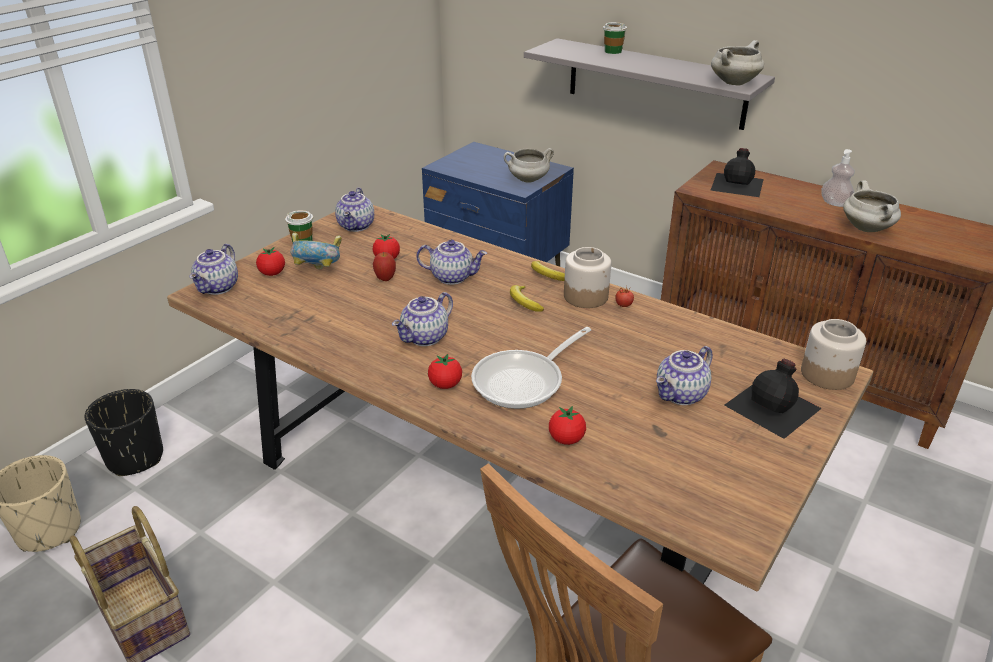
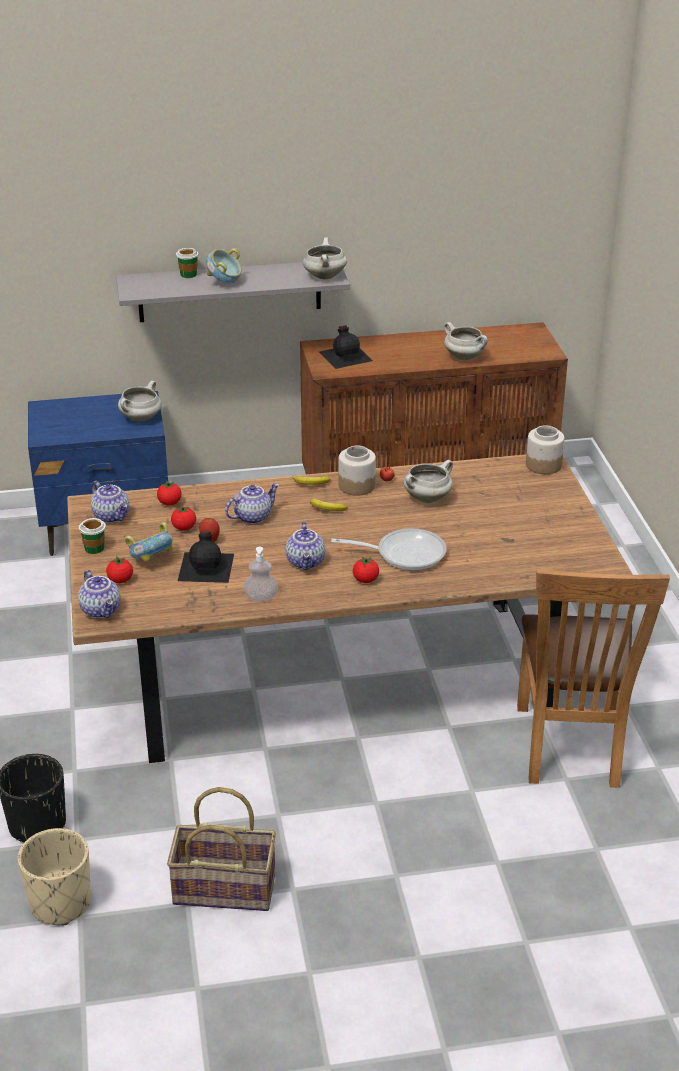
camera: 45 degrees left, 0 degrees up
(524, 381) = (404, 554): frying pan -> frying pan turned 90 degrees counterclockwise
(566, 439) = (472, 569): tomato -> tomato (169, 503)
(631, 63) = (225, 283): none -> bowl
(637, 341) = (427, 498): none -> white cooking pot
(681, 395) = (492, 515): teapot -> none
(774, 406) = (542, 496): black bottle -> black bottle (207, 566)
(834, 203) = (423, 345): soap dispenser -> soap dispenser (261, 597)

